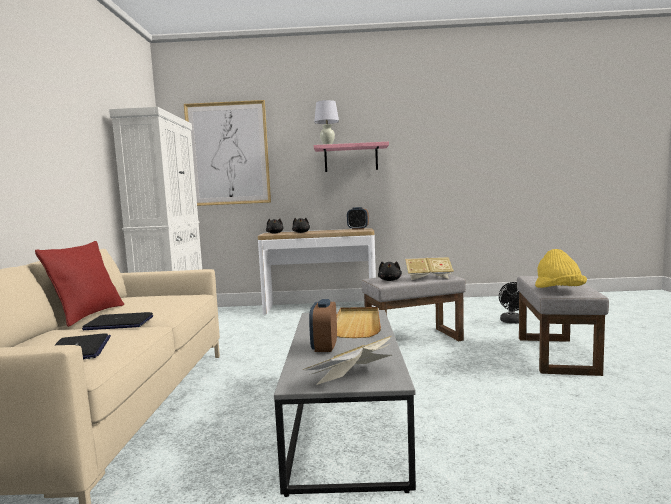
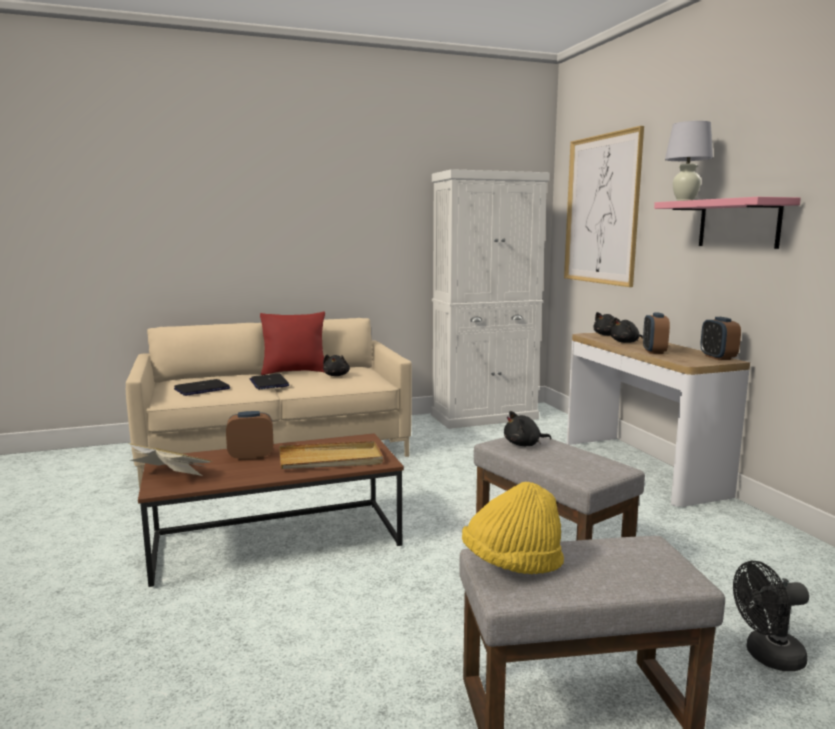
camera: 70 degrees right, 5 degrees up
(145, 303) = (336, 375): none -> black plush toy
(332, 231) = (654, 351): none -> alarm clock
(347, 420) = (276, 542): grey coffee table -> brown coffee table
(428, 278) = (562, 465): book -> none

